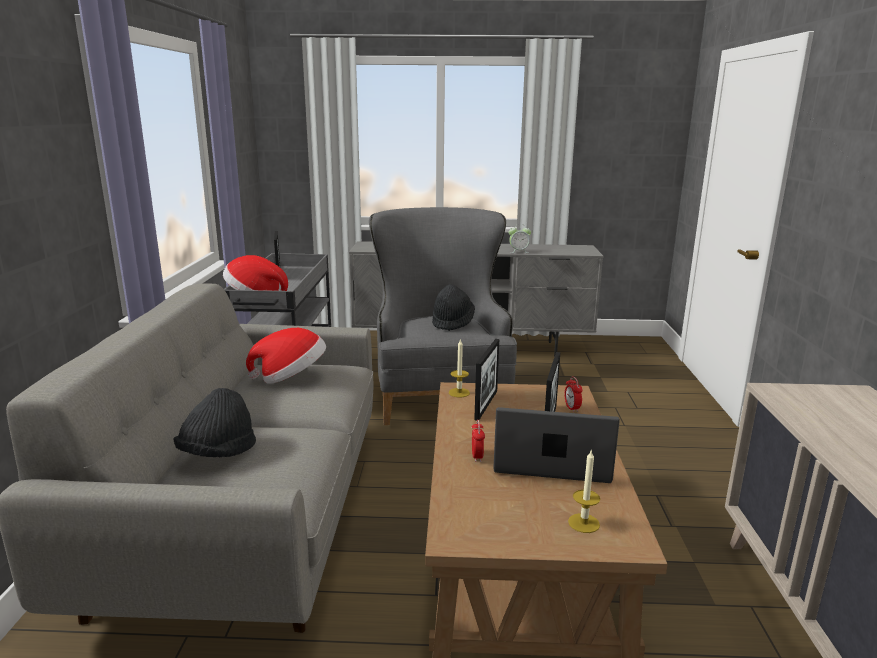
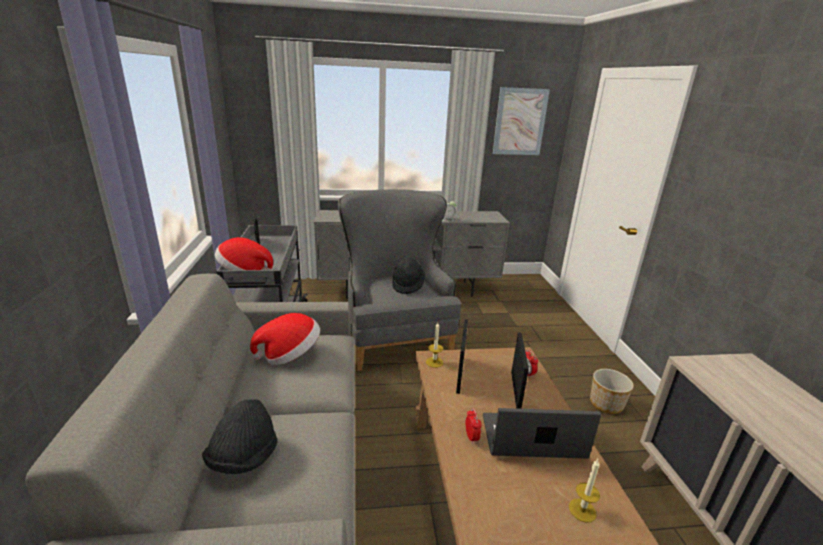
camera: 10 degrees left, 5 degrees up
(621, 127) = (520, 122): none -> picture
(703, 478) = (605, 404): none -> planter

